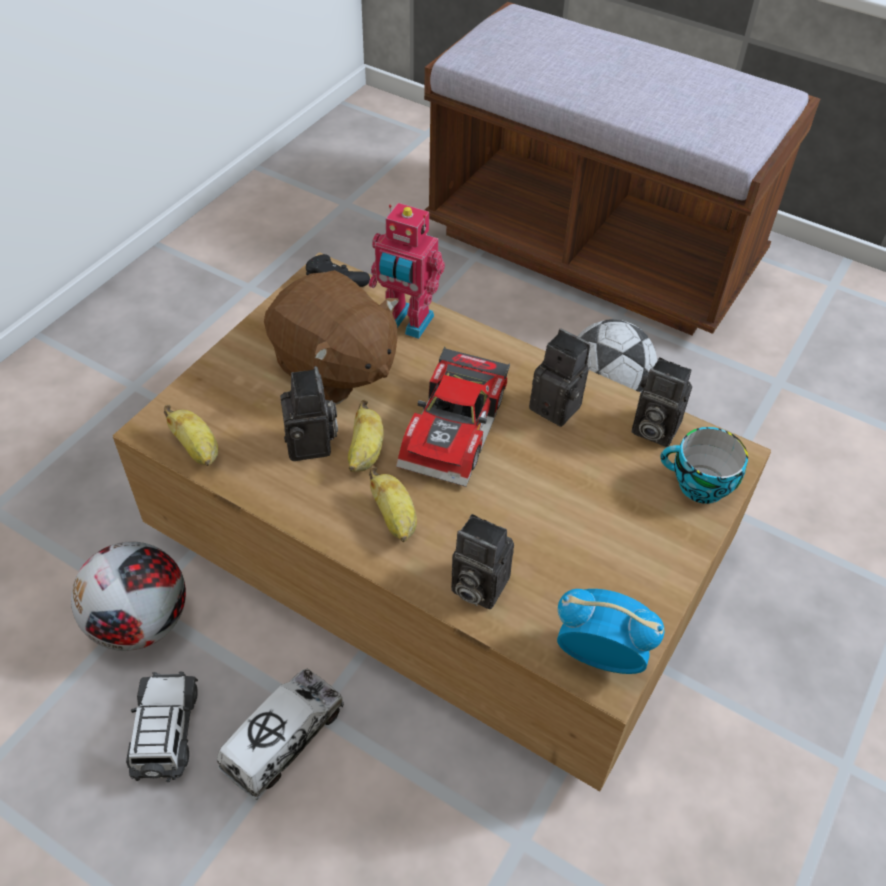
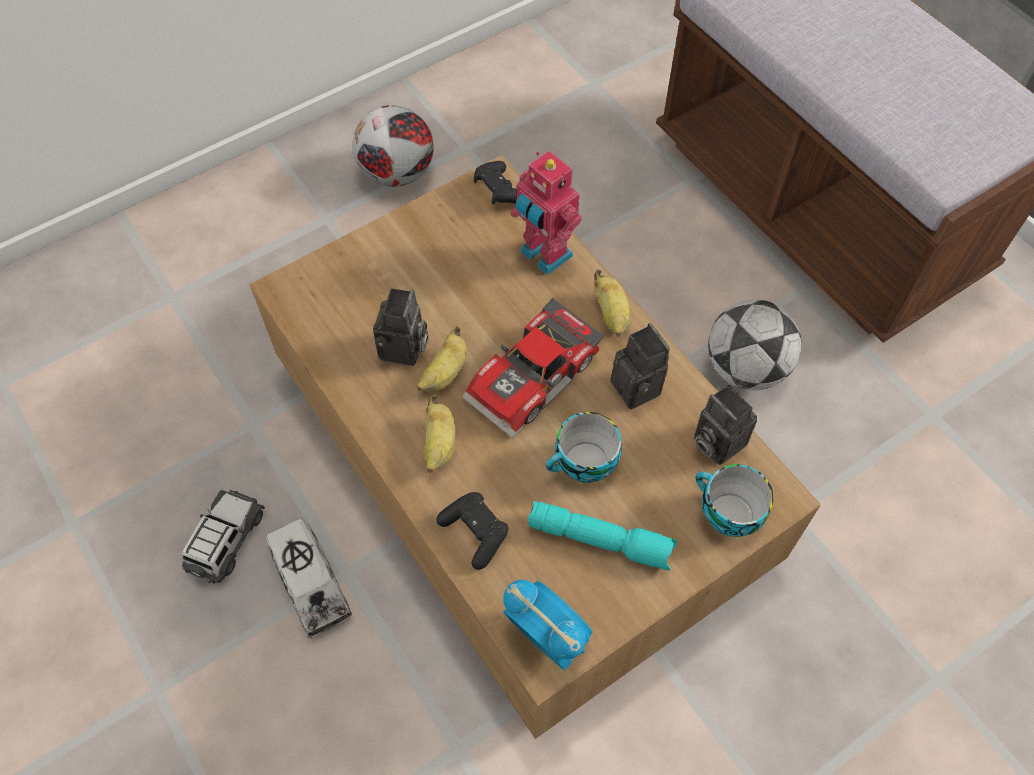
camera: 25 degrees right, 10 degrees up
(141, 624) = (244, 441): football -> football (397, 174)
(197, 449) = (309, 321): banana -> banana (612, 315)
(283, 739) = (311, 583): toy truck -> toy truck turned 90 degrees clockwise
(334, 368) = (458, 280): brown plush toy -> none
(475, 586) = (475, 533): camera -> black game controller
(546, 489) = (584, 465): none -> cup
(600, 547) = (602, 539): none -> turquoise flashlight

